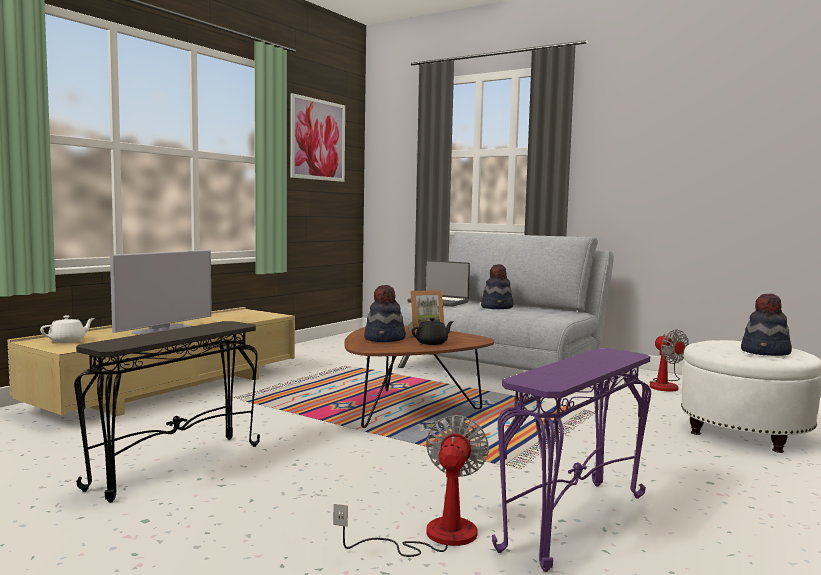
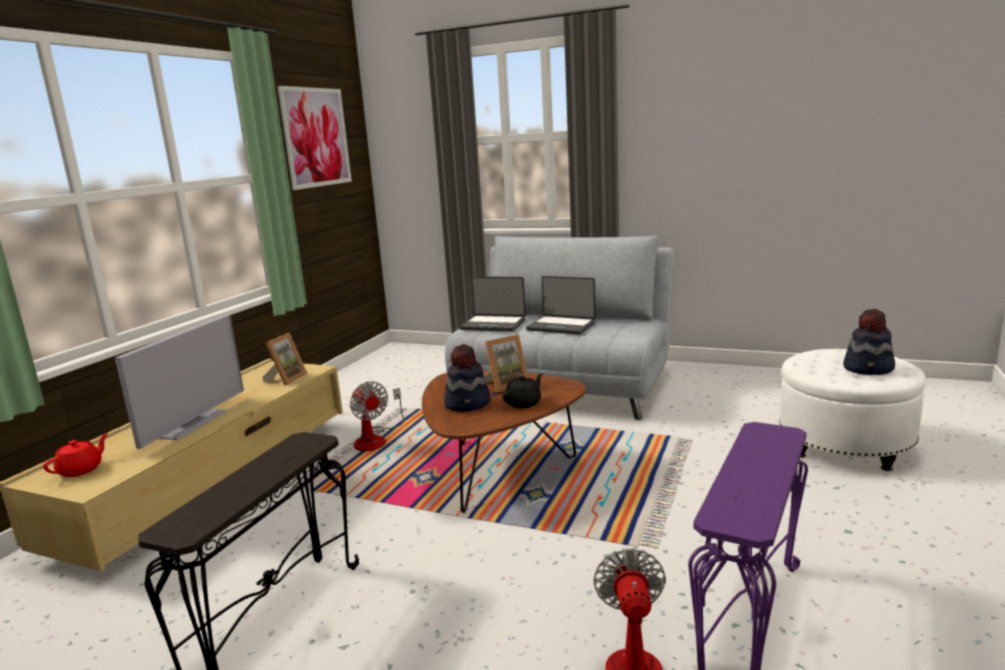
camera: 10 degrees left, 10 degrees up
(68, 341) = (81, 470): white teapot -> red teapot
(250, 317) = (286, 379): none -> picture frame
(497, 307) = (562, 326): hat -> laptop
(665, 385) = (739, 385): fan -> fan (376, 439)

